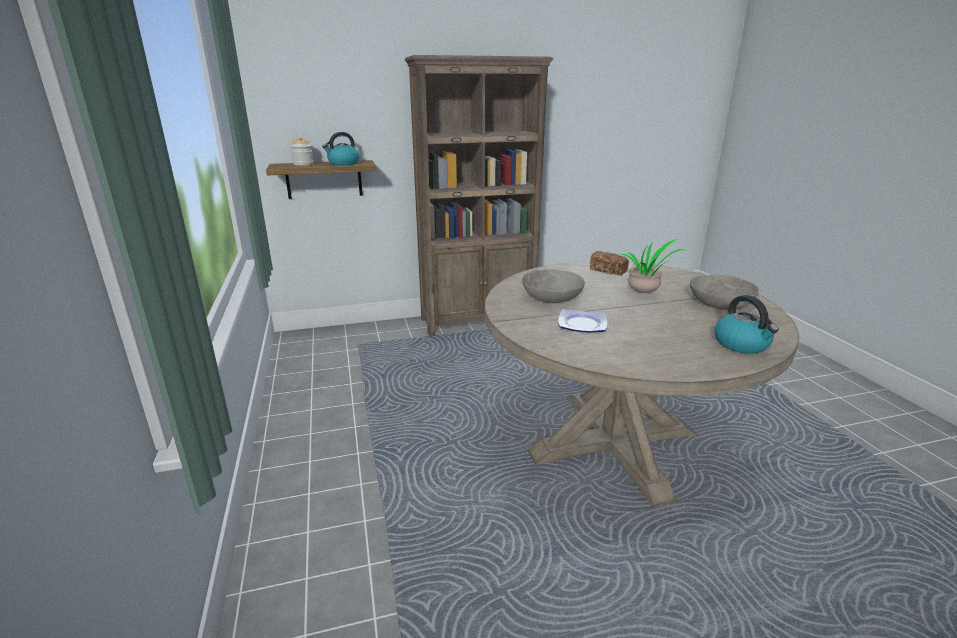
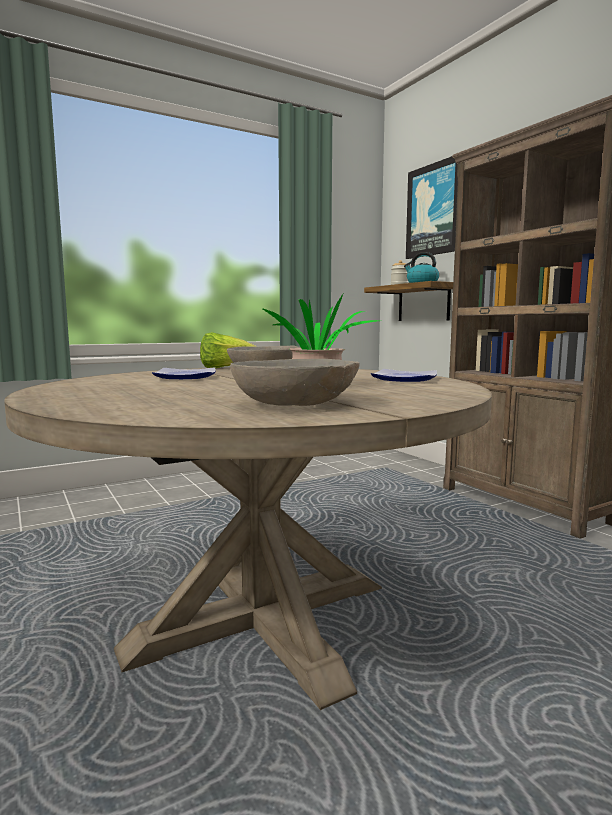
camera: 75 degrees right, 15 degrees down
(323, 83) = (434, 210): none -> picture
(505, 308) = (225, 368): none -> lettuce
(608, 271) = (405, 379): bread -> plate
(742, 344) = (109, 404): kettle -> none

